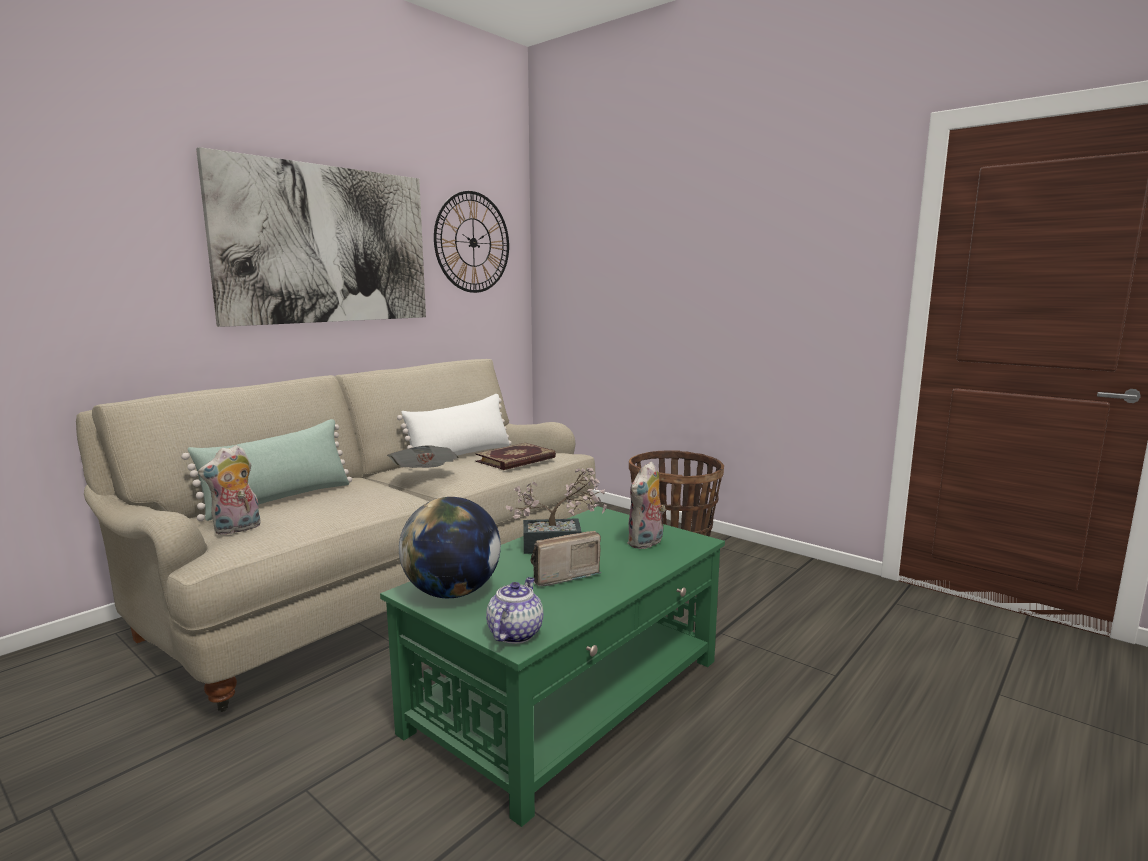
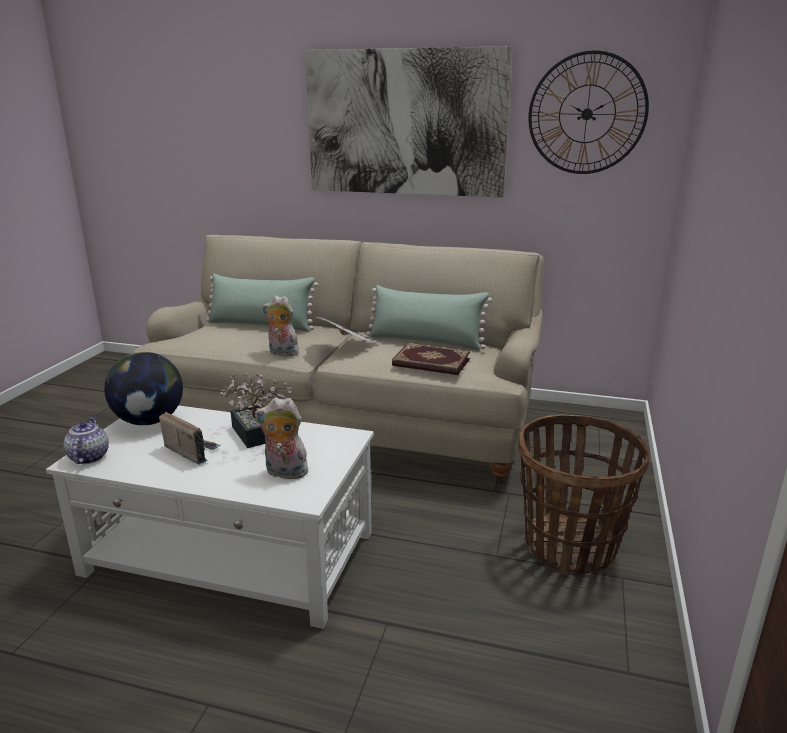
camera: 65 degrees right, 10 degrees up
(237, 529) = (195, 333): plush toy -> plush toy (281, 353)
(460, 455) = (426, 341): white pillow -> green pillow
(515, 633) = (89, 457): teapot -> teapot turned 90 degrees counterclockwise
(570, 694) = (231, 554): green coffee table -> white coffee table

